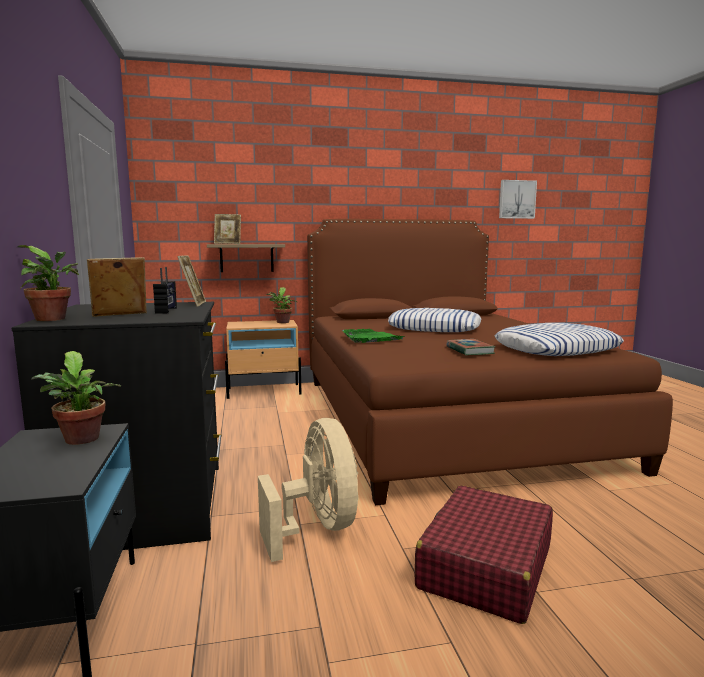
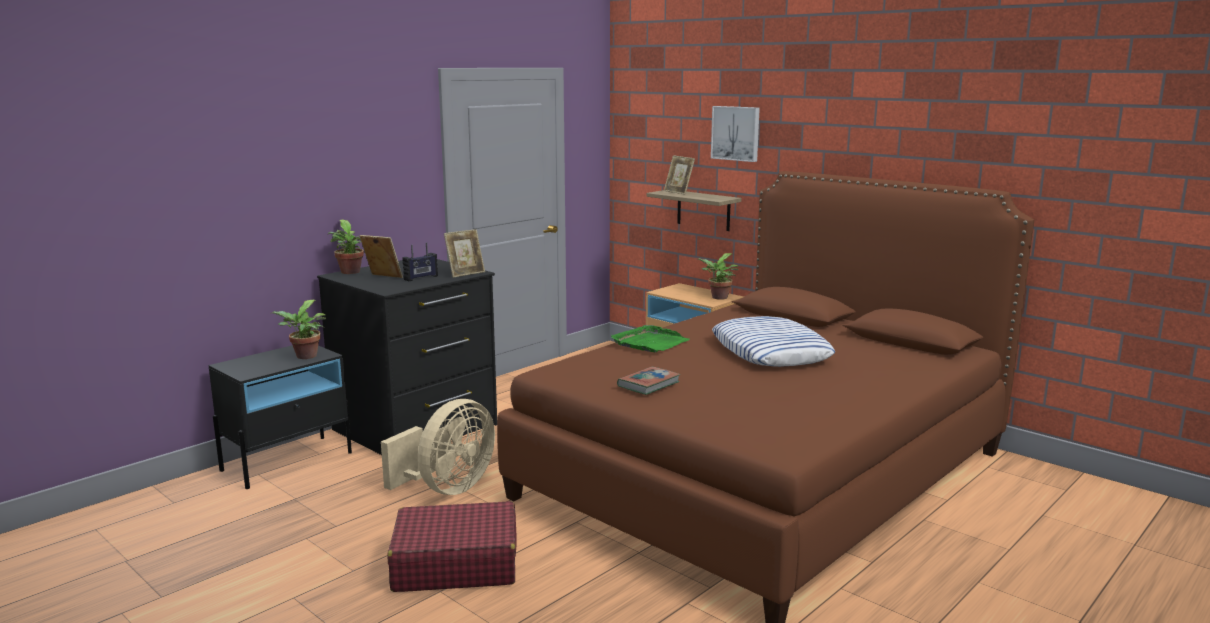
camera: 55 degrees right, 5 degrees up
(516, 199) = (1114, 158): picture -> picture (736, 133)
(556, 349) = (746, 417): pillow -> none

